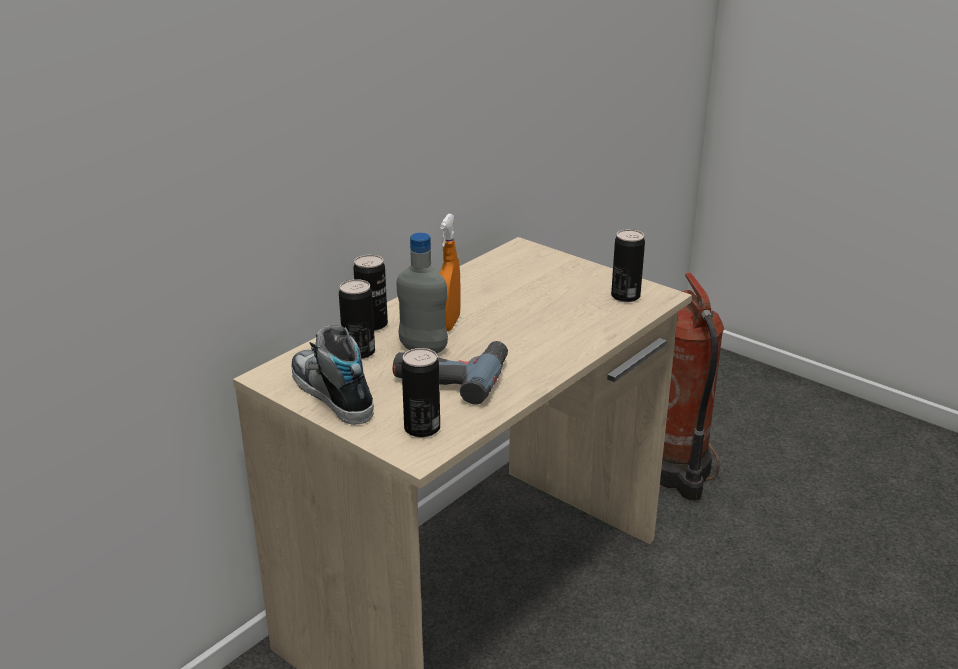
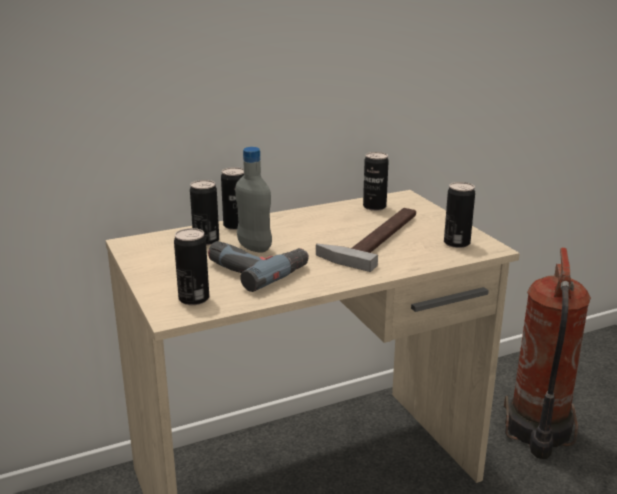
camera: 25 degrees right, 5 degrees down
(331, 394) = (157, 262): shoe -> none
(449, 323) = (292, 235): orange spray bottle -> none
(502, 267) = (374, 207): none -> can
(538, 308) = (374, 238): none -> hammer

